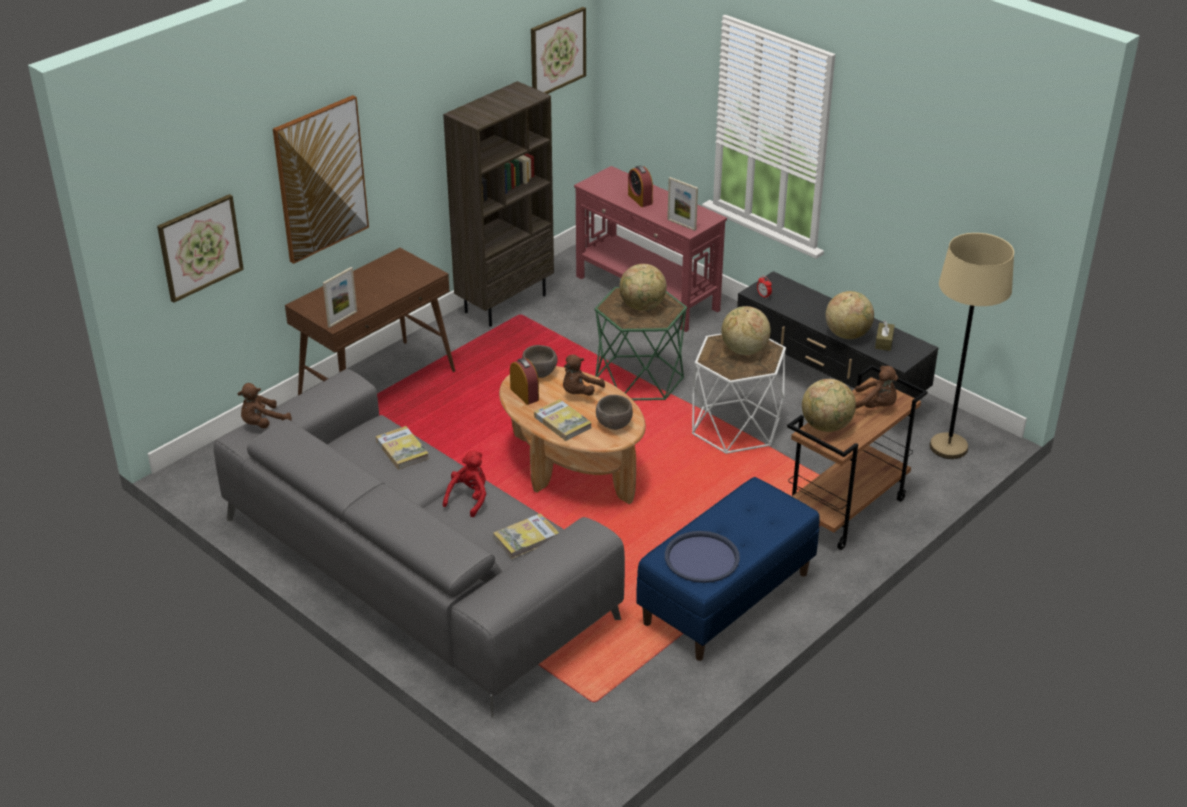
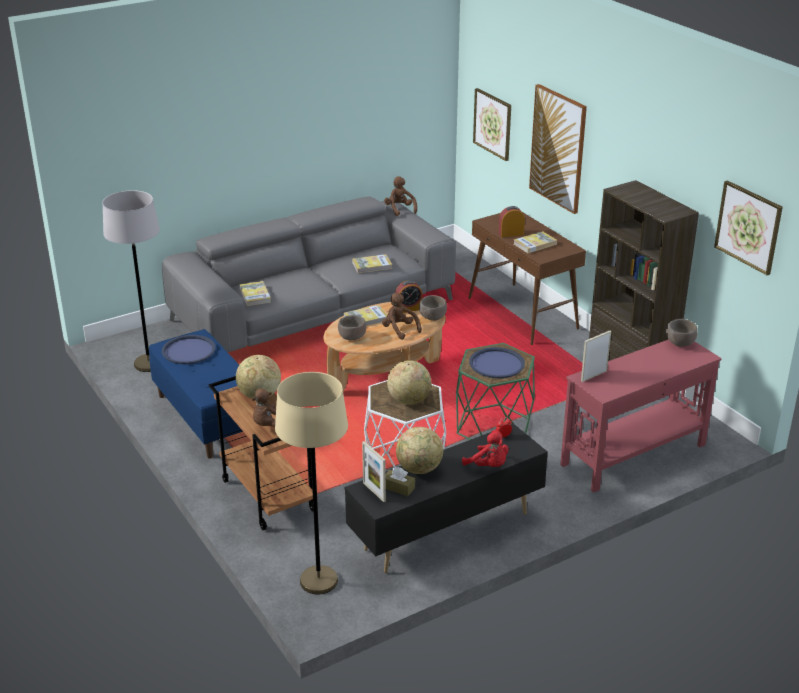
camera: 105 degrees right, 5 degrees down
(342, 319) = (489, 224): picture frame -> picture frame (374, 492)
(394, 281) = (535, 244): none -> book
(469, 498) = (308, 282): red plush toy -> red plush toy (488, 466)
(594, 185) = (679, 343): none -> brown bowl
(625, 699) = (149, 364): none -> grey floor lamp
(640, 199) = (648, 362): alarm clock -> alarm clock (511, 234)
(642, 307) = (497, 364): globe -> blue tray

